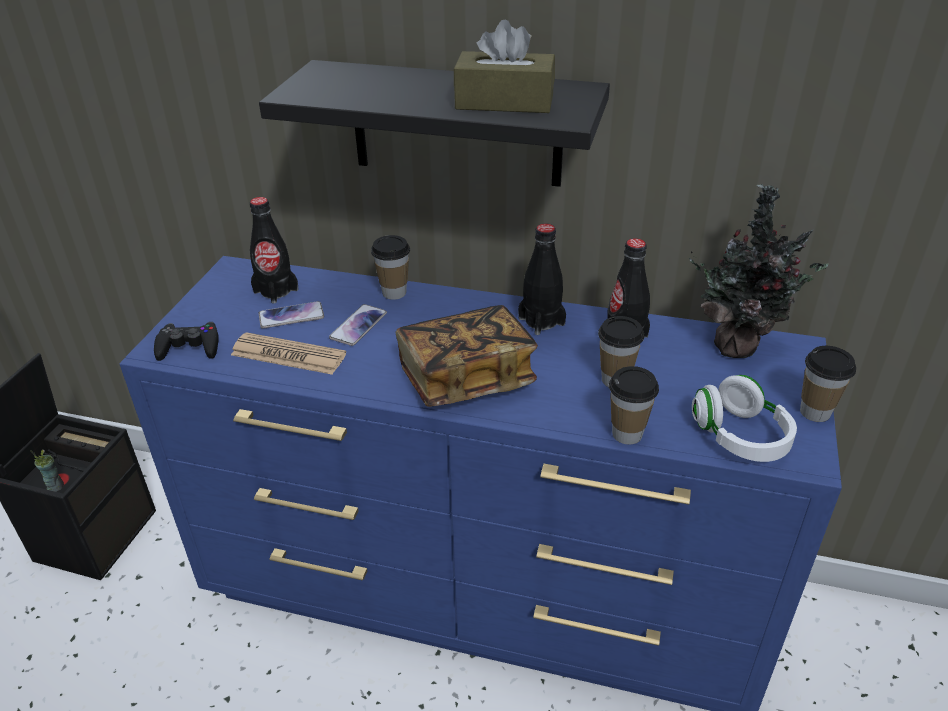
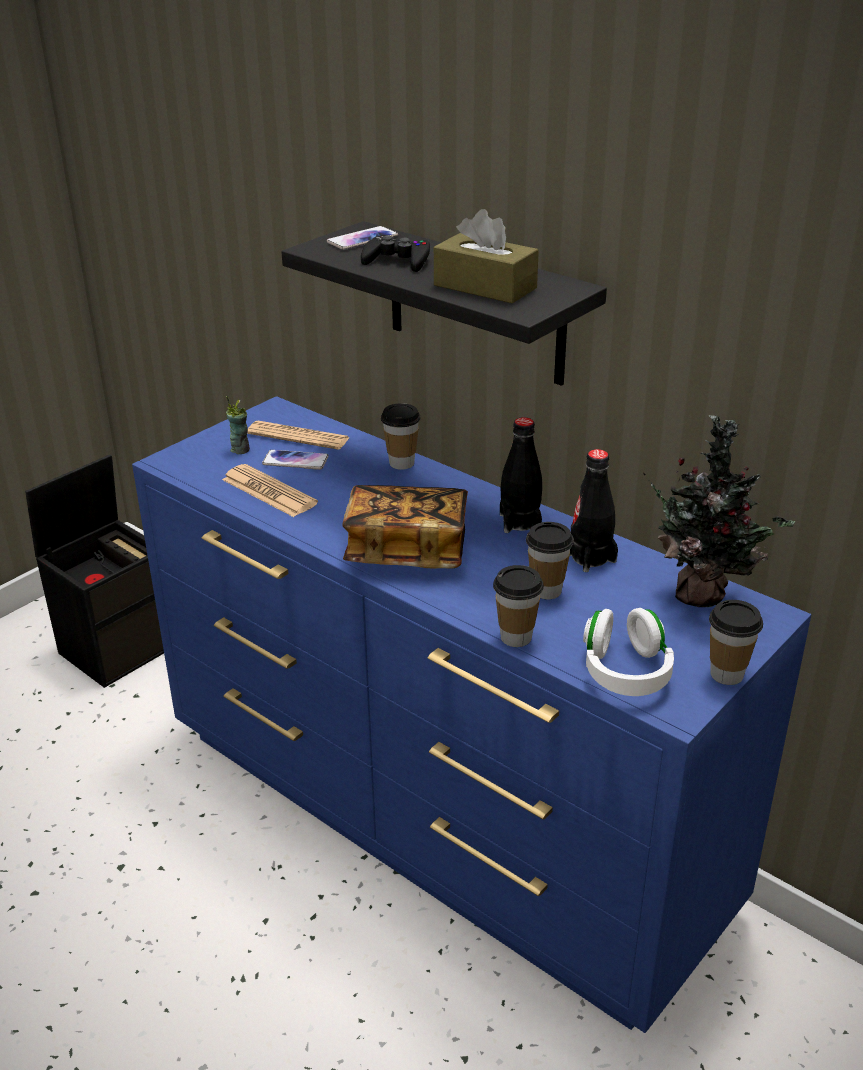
camera: 25 degrees right, 5 degrees down
(55, 486) = (89, 583): cup -> cup (240, 449)
(189, 347) = (194, 465): black game controller -> black game controller (397, 261)
(276, 291) = (298, 436): black bottle -> newspaper
(358, 326) = (347, 483): phone -> phone (362, 239)

